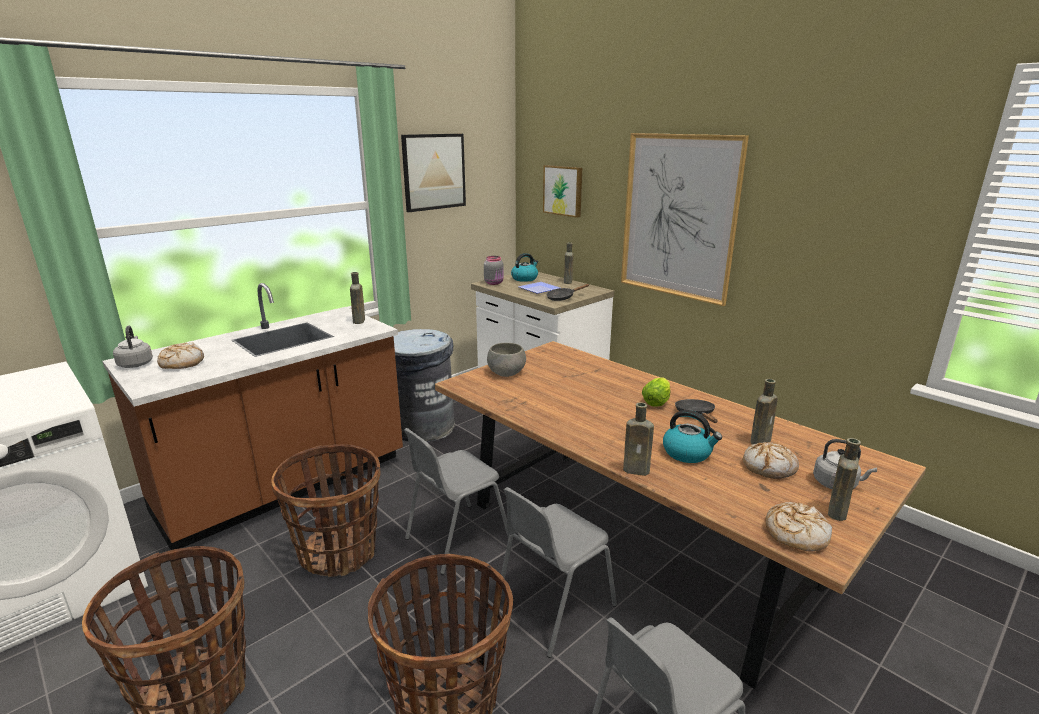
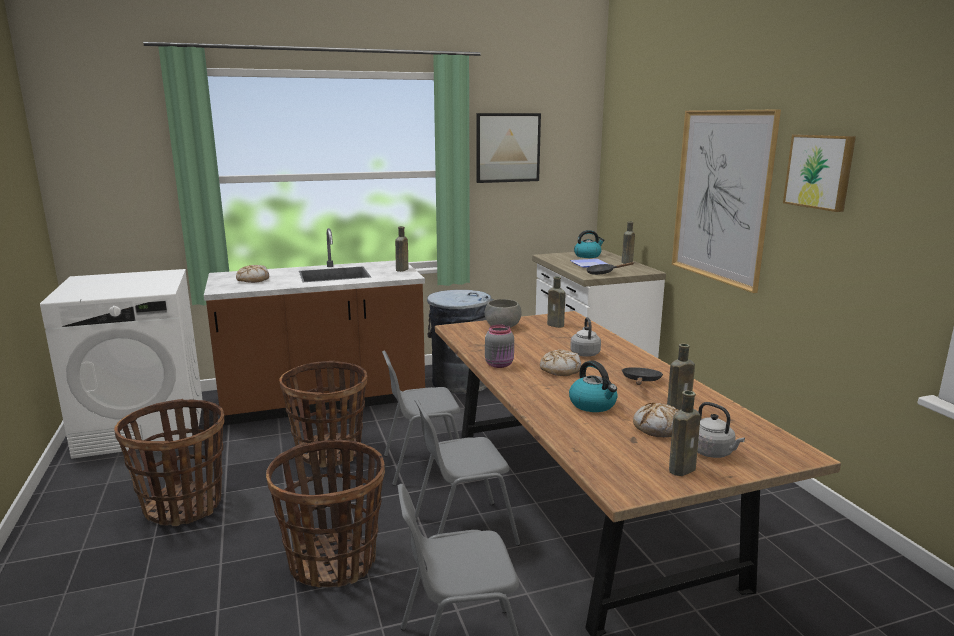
camera: 25 degrees right, 5 degrees down
(136, 364) = (226, 277): grey kettle -> grey kettle (584, 353)
(494, 283) = (553, 256): grey jar -> grey jar (500, 364)
(563, 190) = (634, 170): picture -> picture (820, 171)
(638, 470) = (531, 407): brown bottle -> brown bottle (556, 325)
(657, 401) = (615, 366): lettuce -> none
(795, 533) = (617, 473): bread -> bread (560, 369)

